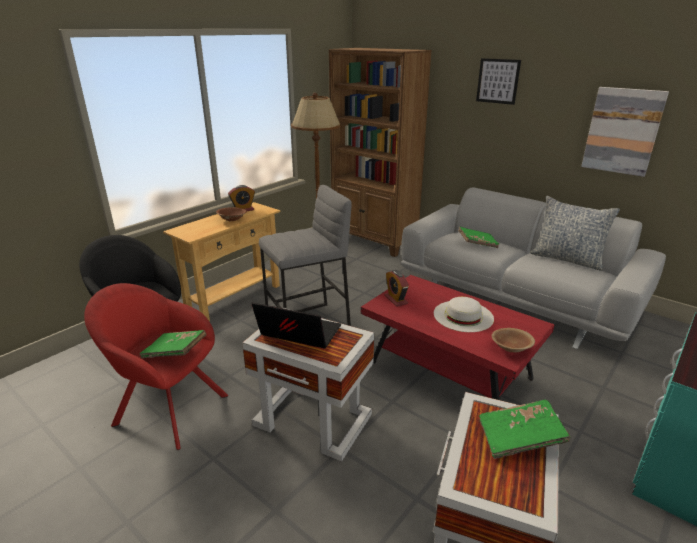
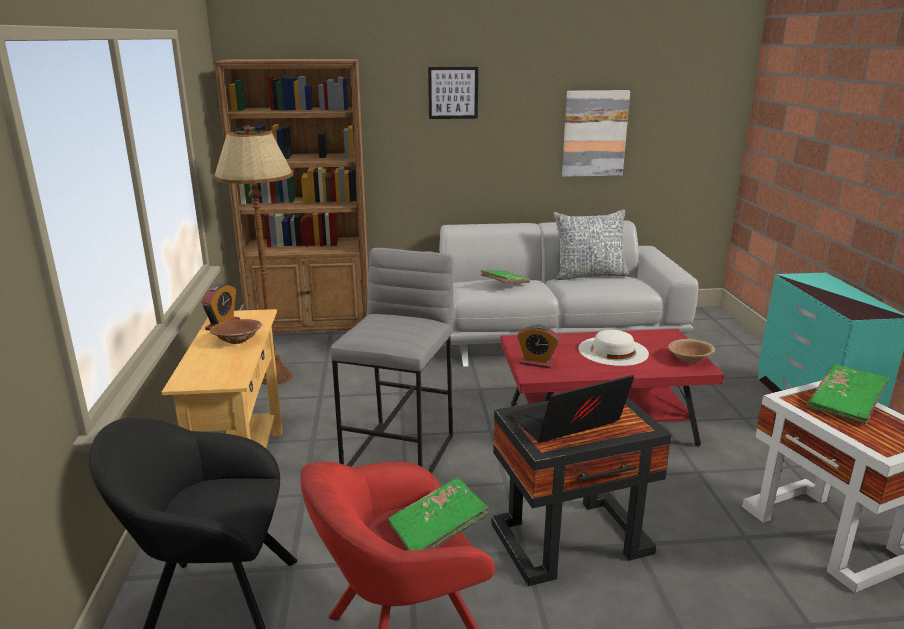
camera: 45 degrees left, 5 degrees down
(314, 420) = (572, 538): white side table -> black side table

